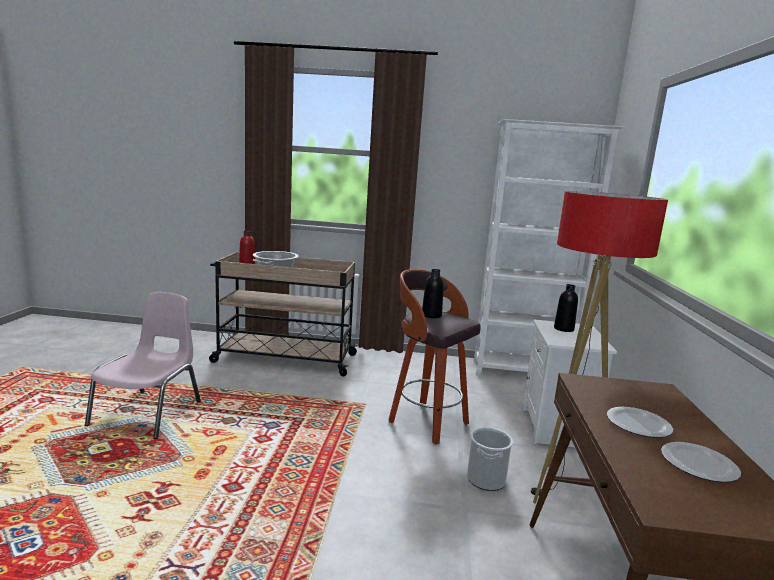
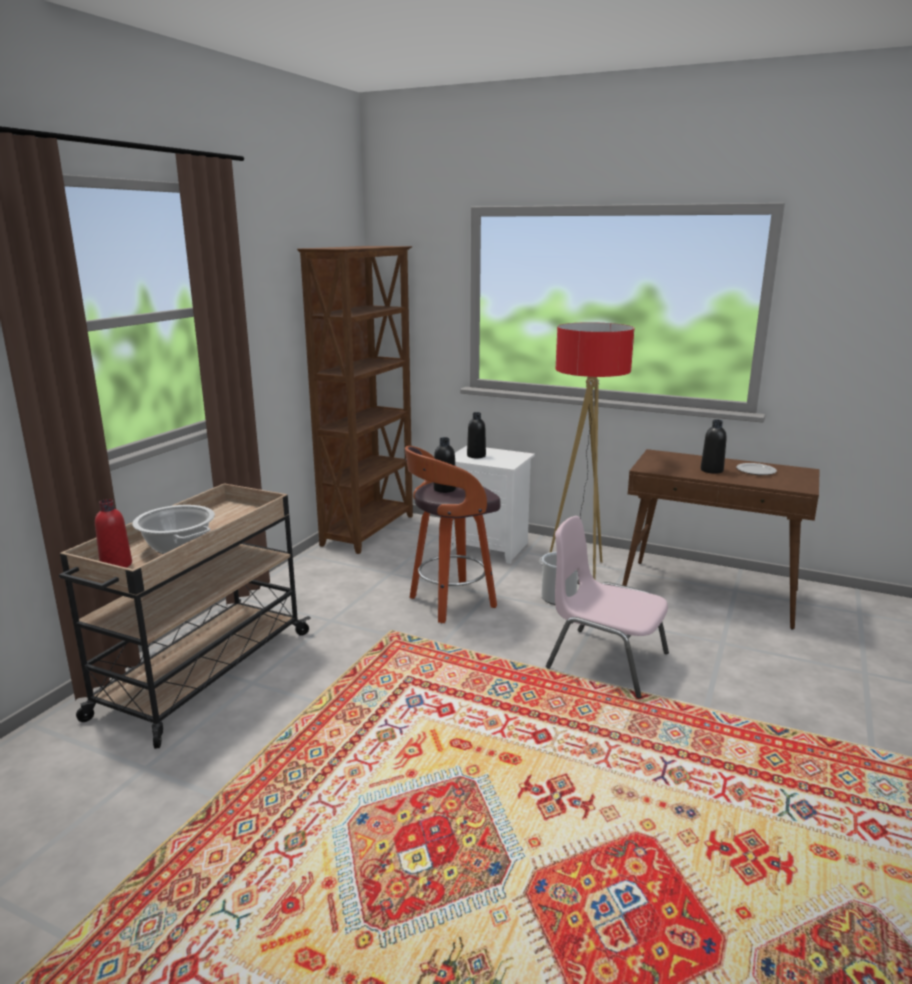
camera: 70 degrees left, 5 degrees up
(149, 413) = (320, 815): pink chair -> pink chair (605, 660)
(523, 372) = (370, 530): white bookcase -> brown bookcase
(639, 425) = (711, 470): plate -> black bottle

